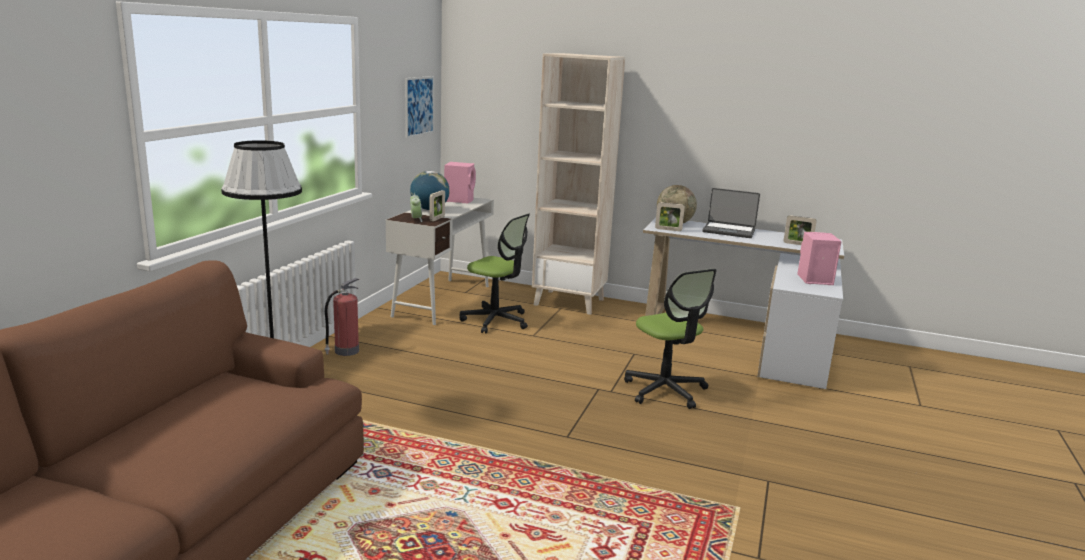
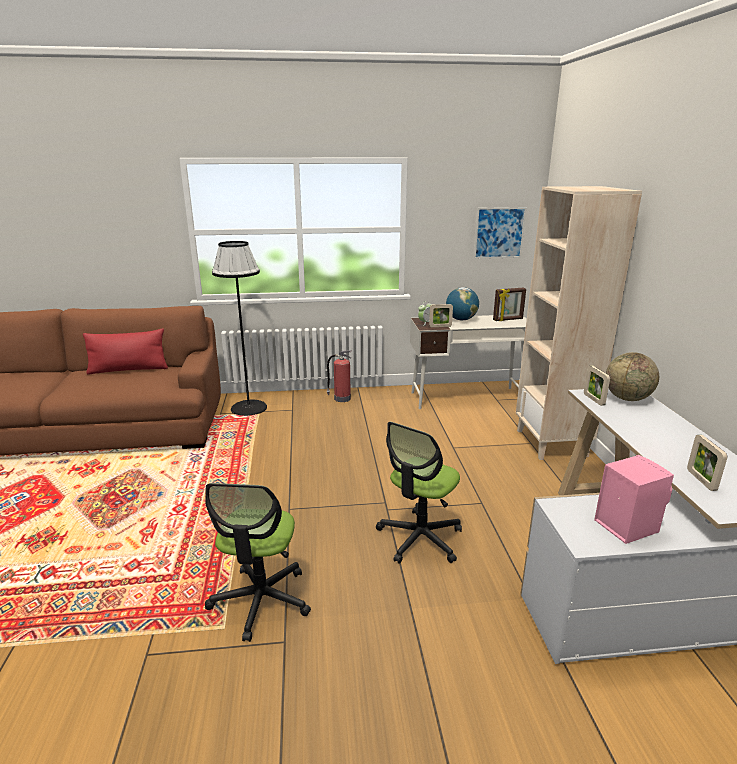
camera: 65 degrees right, 5 degrees up
(173, 406) = (128, 369): none -> red pillow
(459, 200) = (508, 319): pink speaker -> picture frame
(495, 321) = (459, 426): office chair -> office chair (261, 600)
(729, 231) = (665, 429): laptop -> none

